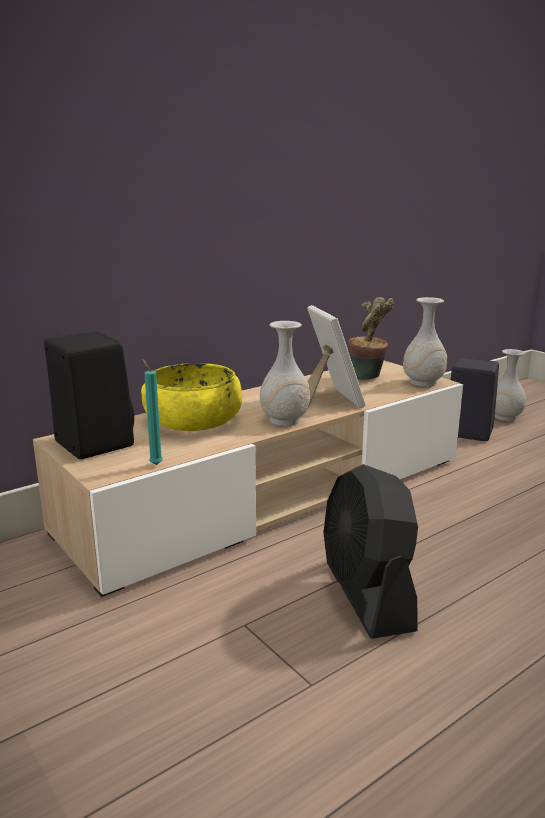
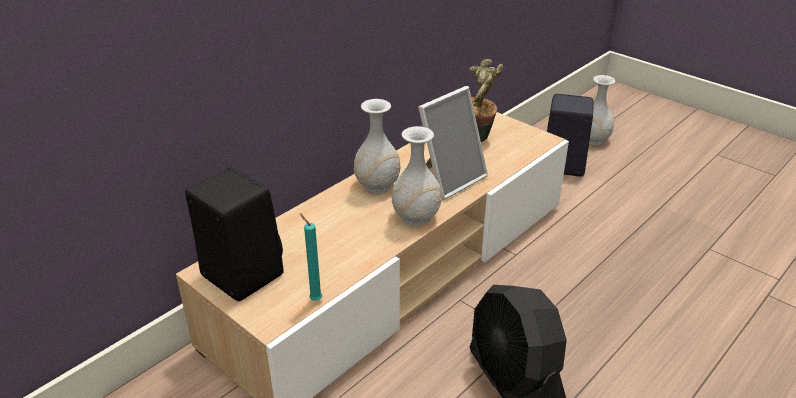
camera: 10 degrees left, 15 degrees up
(193, 420) = (327, 227): yellow bowl -> none
(329, 399) = (449, 179): picture frame -> picture frame turned 75 degrees clockwise
(423, 383) = (531, 143): white vase -> white vase (377, 186)

